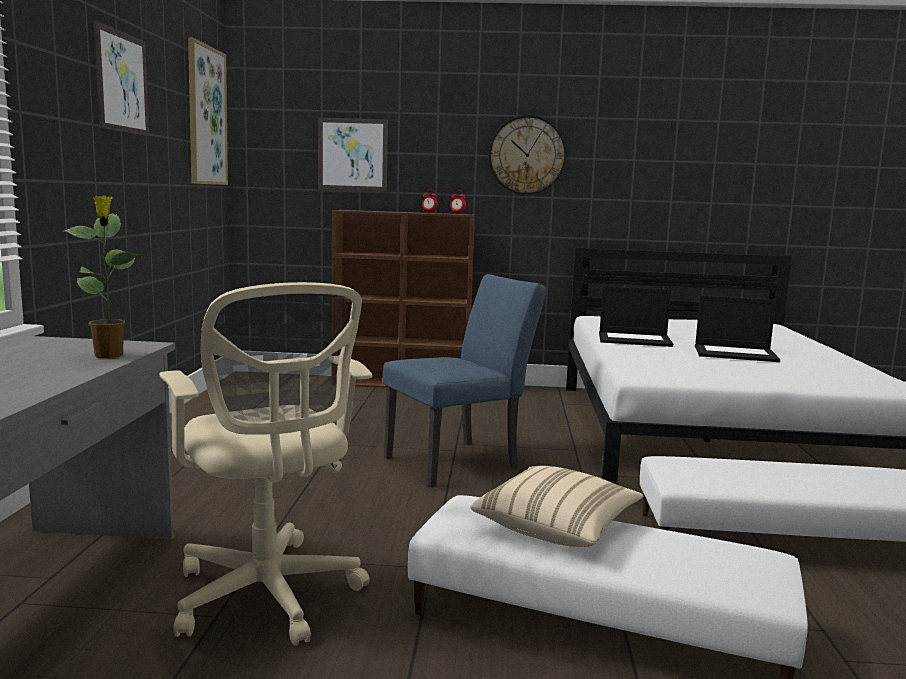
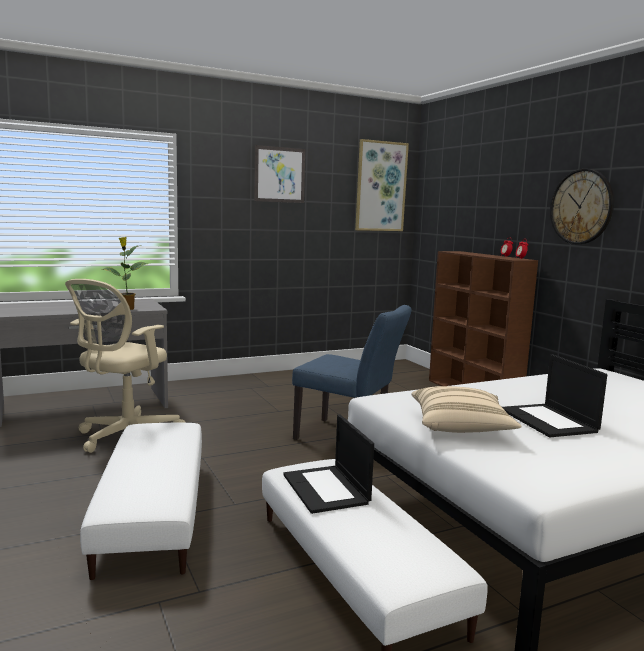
camera: 60 degrees right, 0 degrees up
(352, 154) = (470, 209): picture -> none
(557, 527) = (164, 447): beige pillow -> beige pillow (460, 427)
(635, 339) = (521, 388): laptop -> laptop (327, 489)

